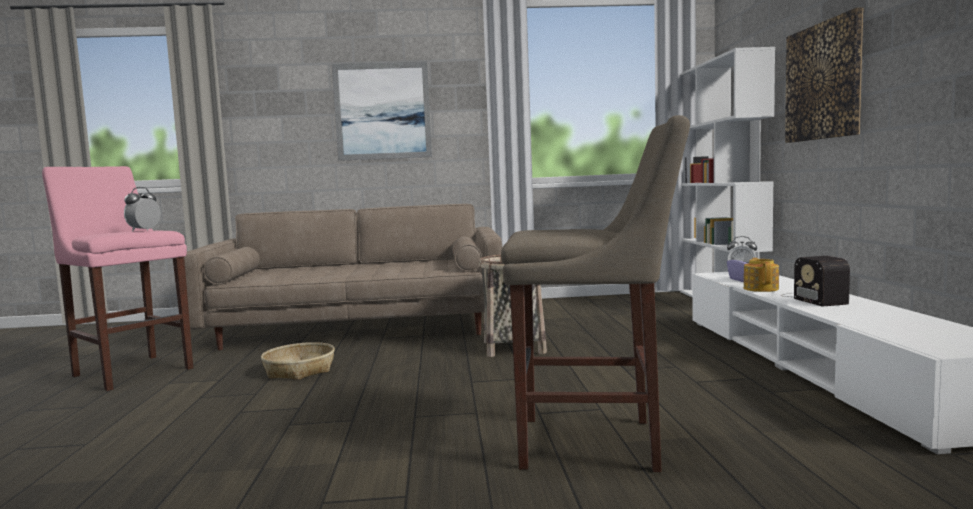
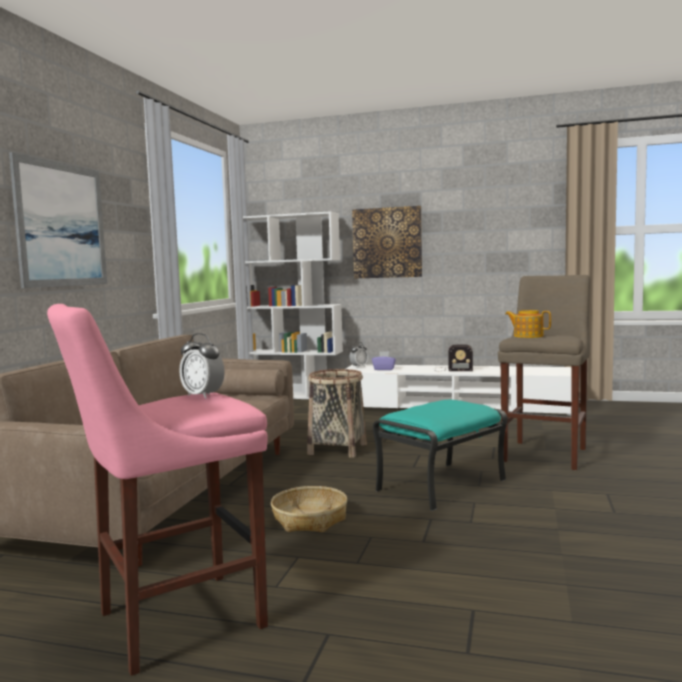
camera: 70 degrees left, 0 degrees up
(410, 400) = (441, 484): none -> turquoise ottoman
(761, 289) = (414, 370): teapot -> teapot (527, 336)

